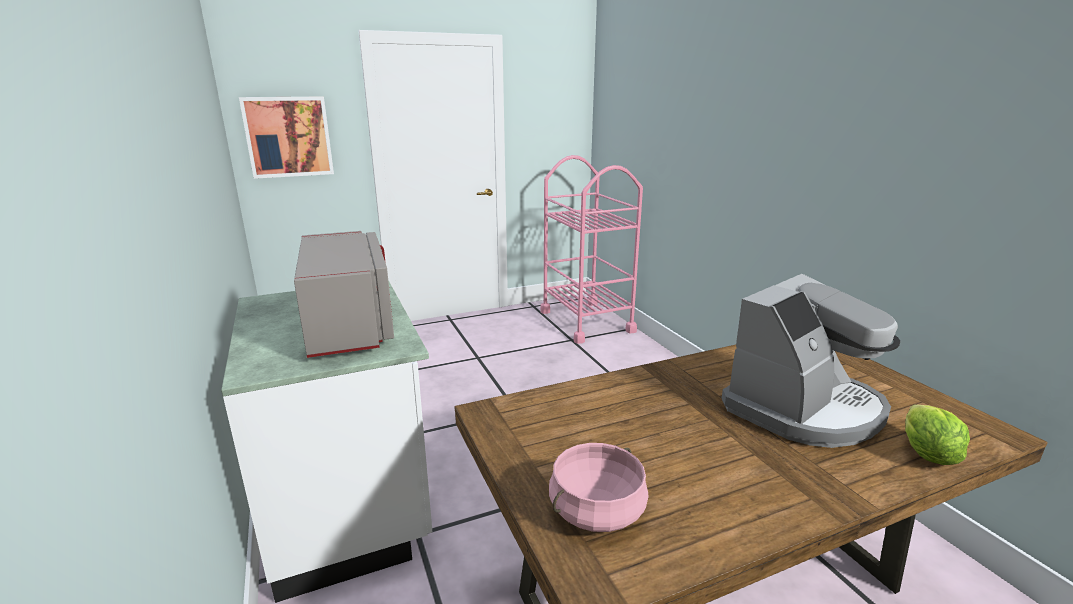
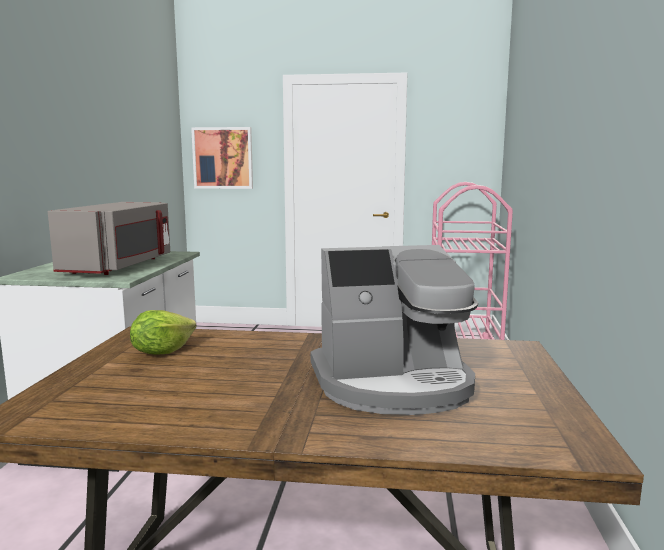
camera: 30 degrees right, 10 degrees down
(596, 510) = (92, 389): pink cooking pot -> none
(926, 454) = (447, 439): lettuce -> lettuce (162, 352)

